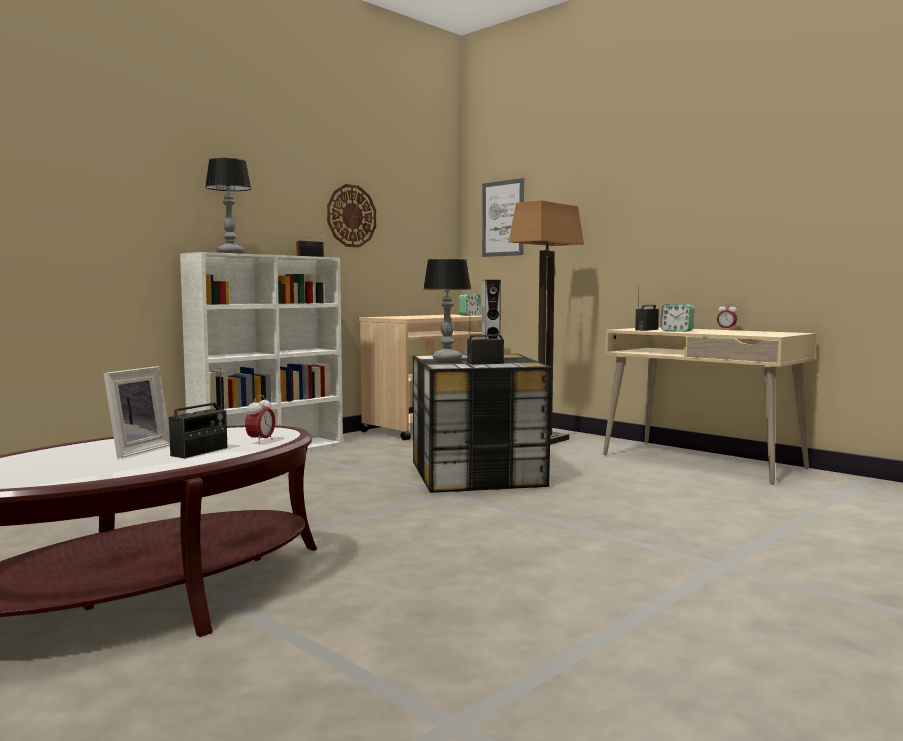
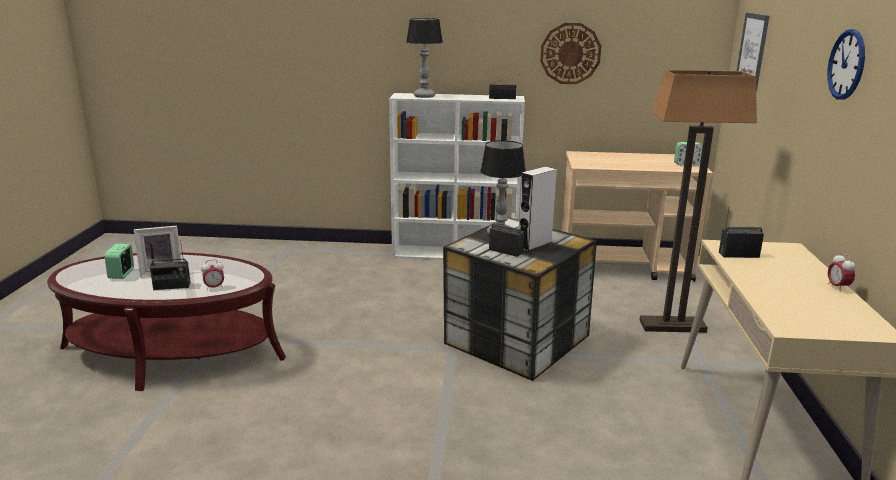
camera: 50 degrees right, 15 degrees up
(657, 186) = (846, 64): none -> wall clock
(676, 331) = (752, 270): alarm clock -> alarm clock (122, 274)

